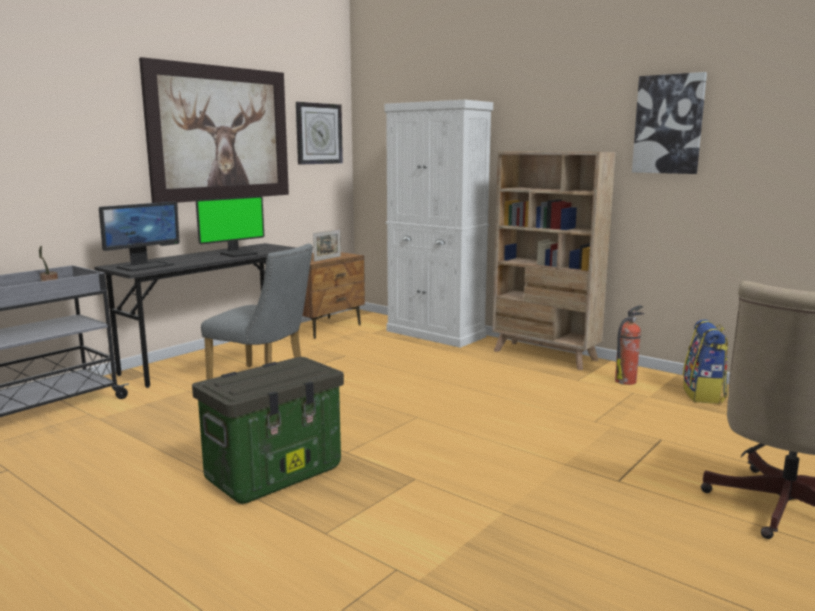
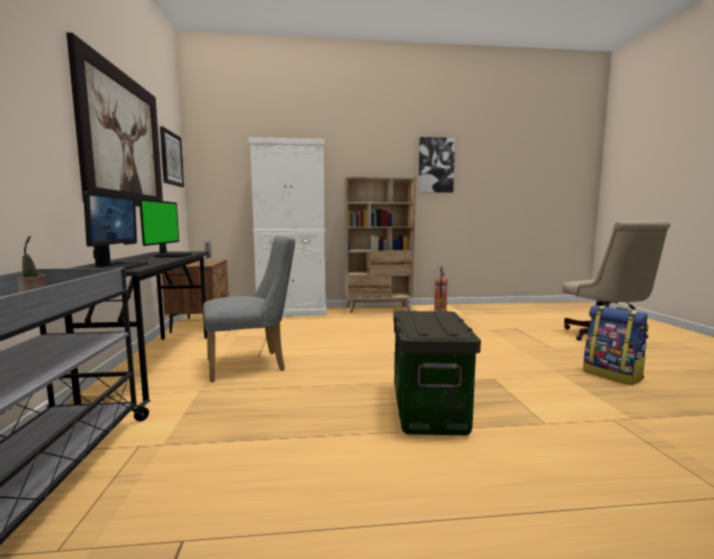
camera: 45 degrees left, 5 degrees down
(704, 395) = (478, 309): backpack -> backpack (613, 375)

